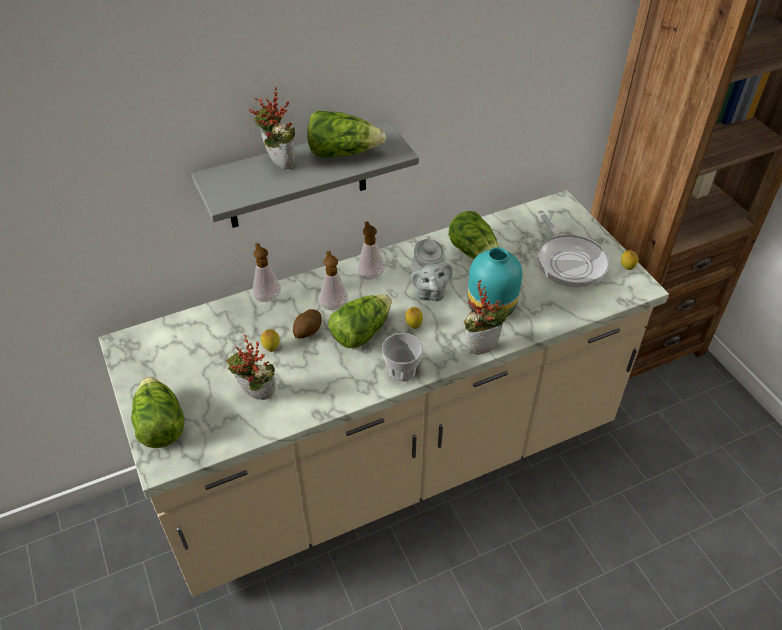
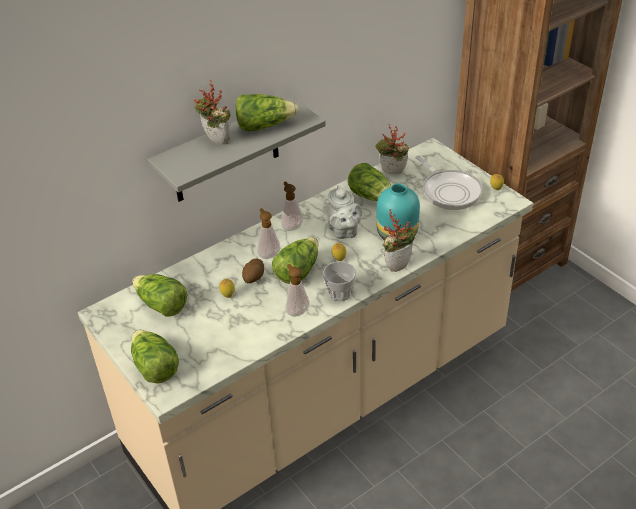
camera: 10 degrees left, 5 degrees down
(193, 346) = (161, 305): none -> lettuce
(255, 397) = (227, 333): potted plant -> potted plant (391, 173)
(267, 296) = (211, 257): soap dispenser -> soap dispenser (296, 311)

